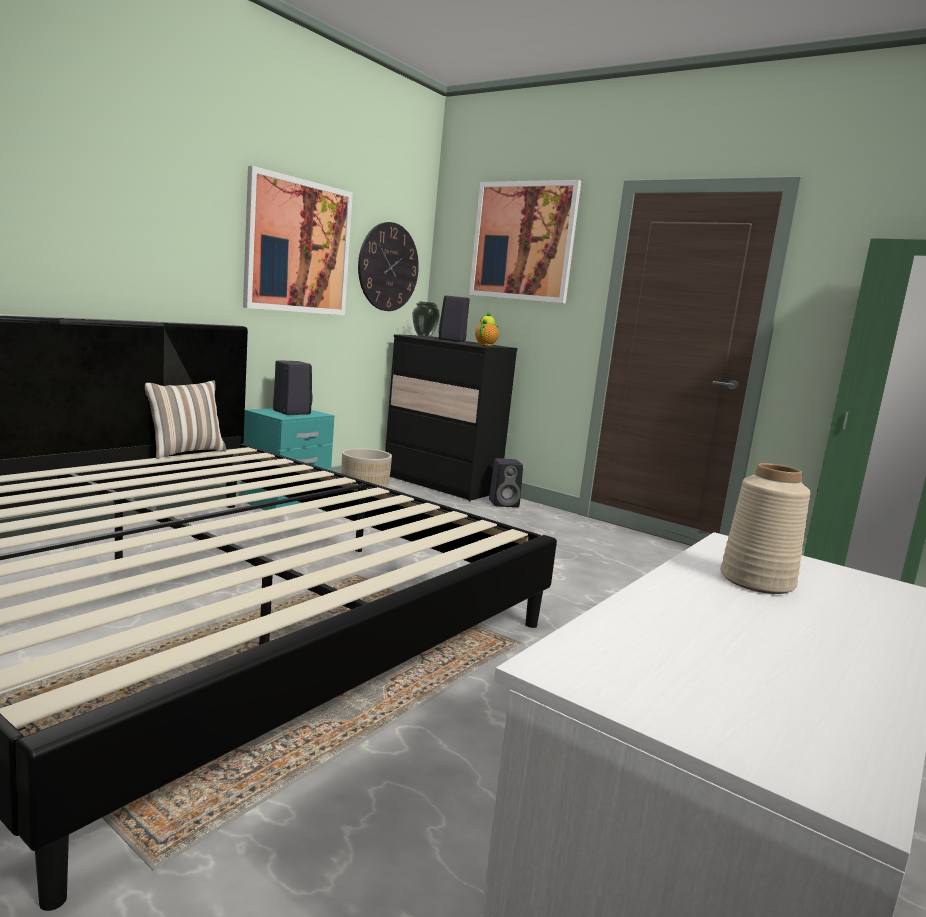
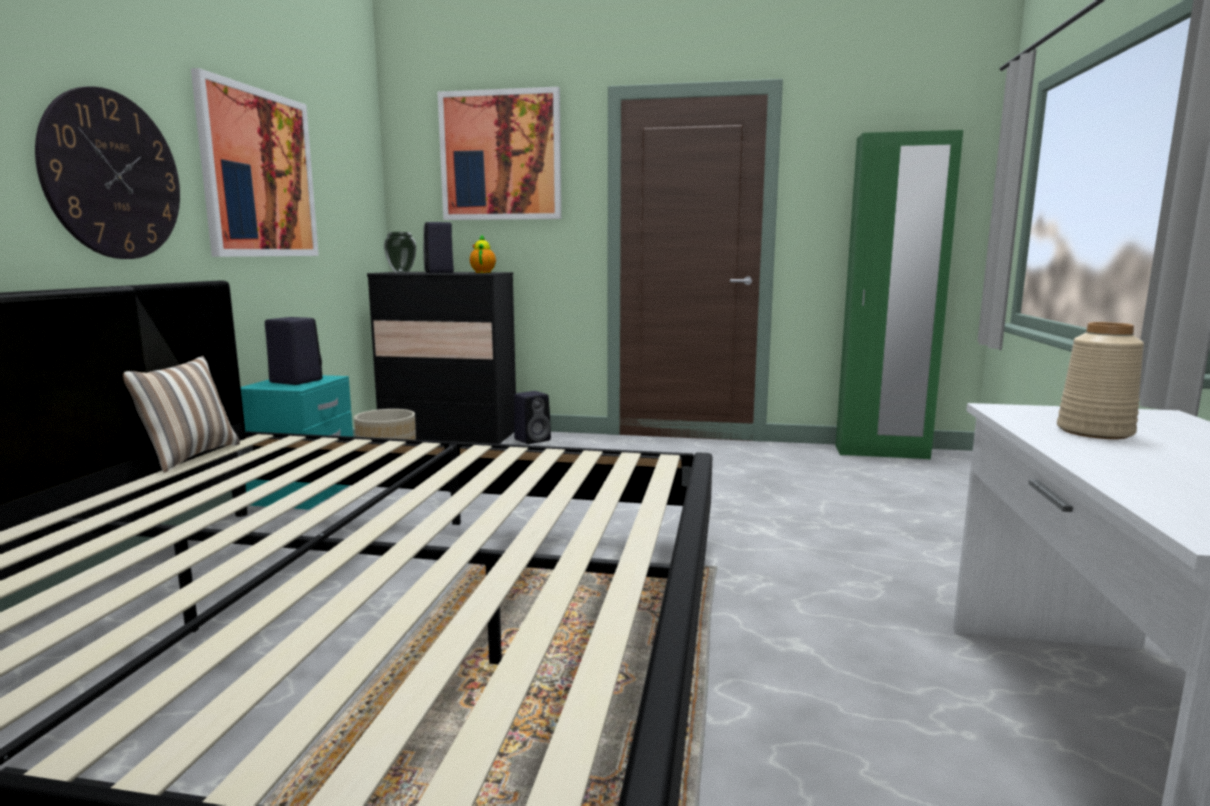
camera: 25 degrees left, 0 degrees up
(388, 267) = (348, 194): wall clock -> wall clock (113, 175)

